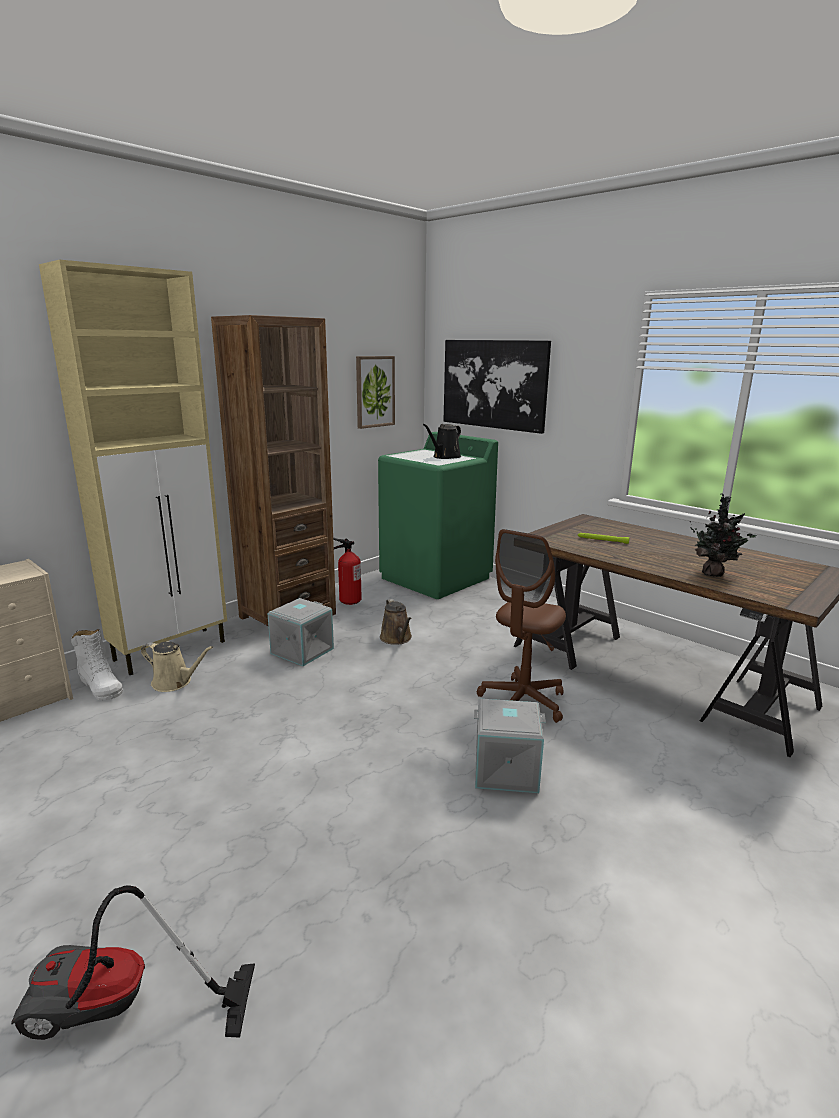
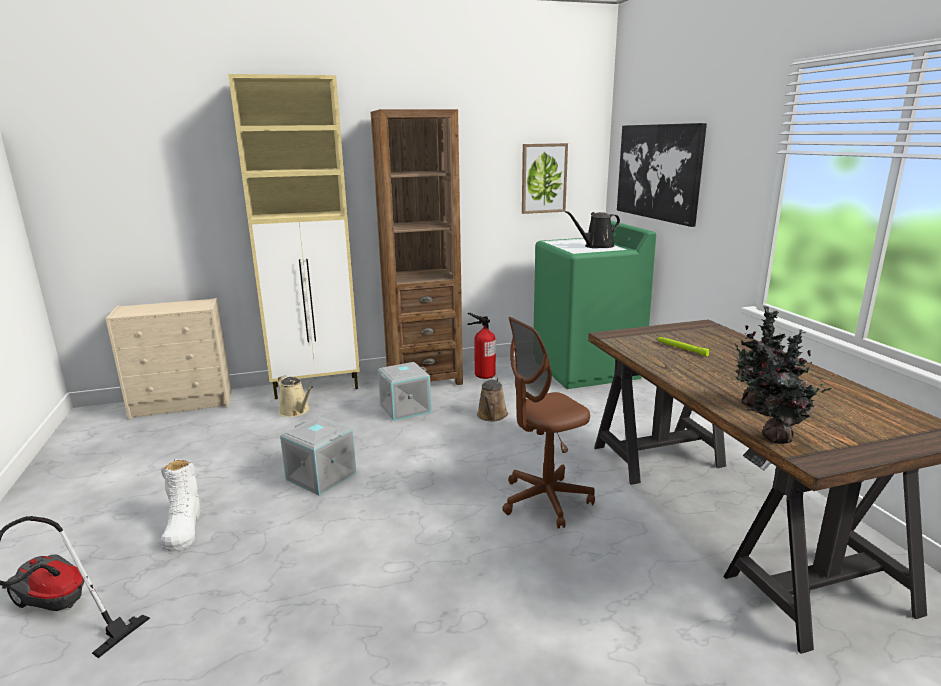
camera: 30 degrees right, 0 degrees up
(100, 685) = (251, 402): white boot -> white boot (183, 527)
(505, 771) = (462, 554): grey storage box -> grey storage box (320, 476)
(759, 596) = (774, 438): none -> potted plant

